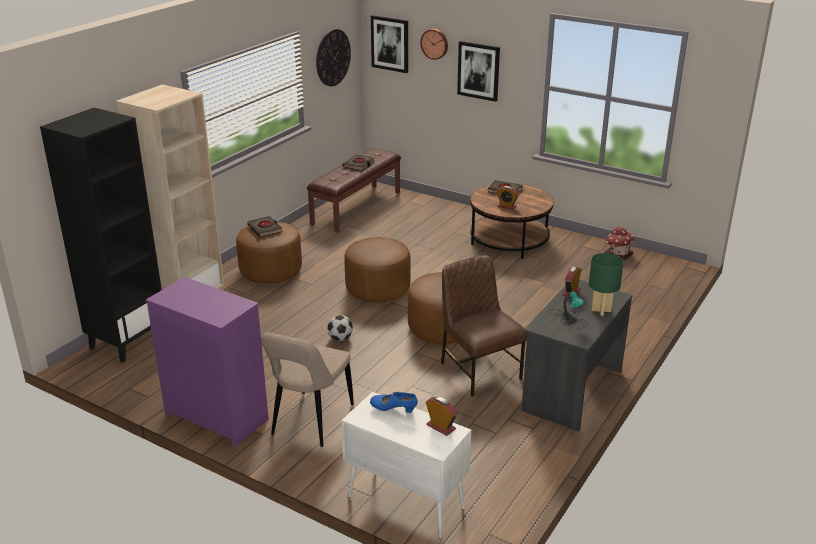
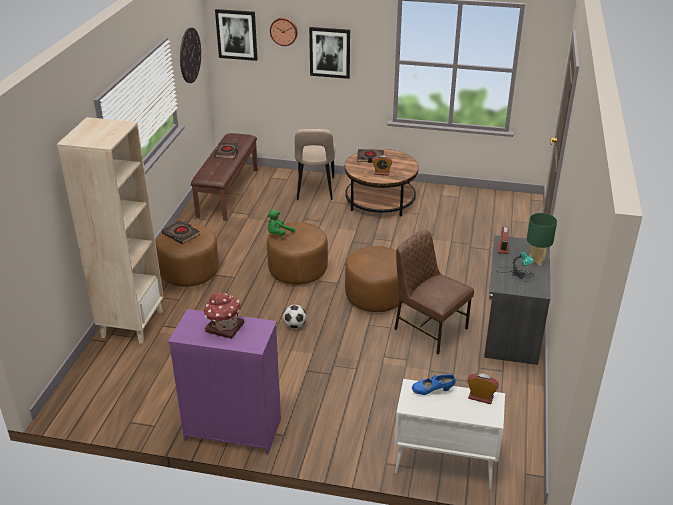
camera: 20 degrees left, 5 degrees up
(127, 341) = (96, 374): black bookcase -> none
(310, 422) = (319, 412): beige chair -> beige chair (315, 190)
(359, 244) = (278, 234): none -> green plush toy
(617, 254) = (474, 197): toy house -> toy house (224, 327)

